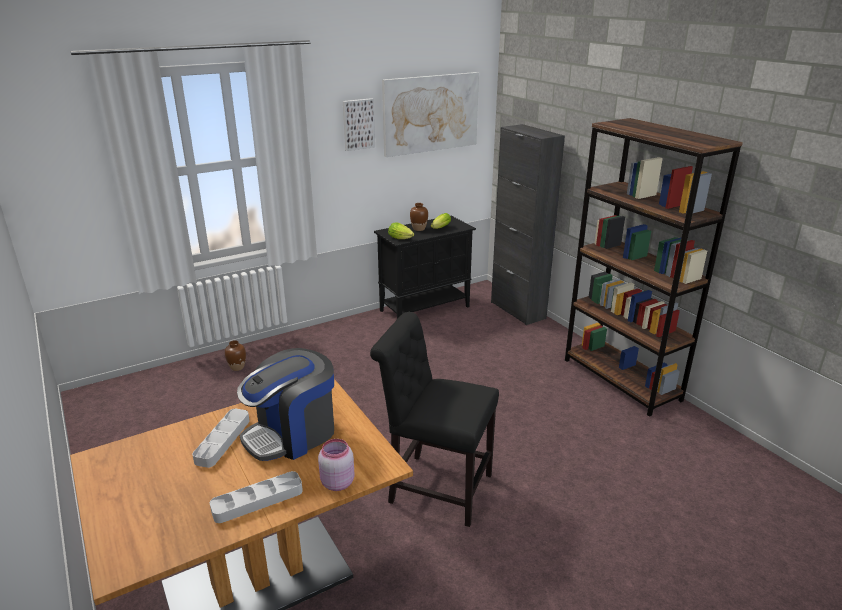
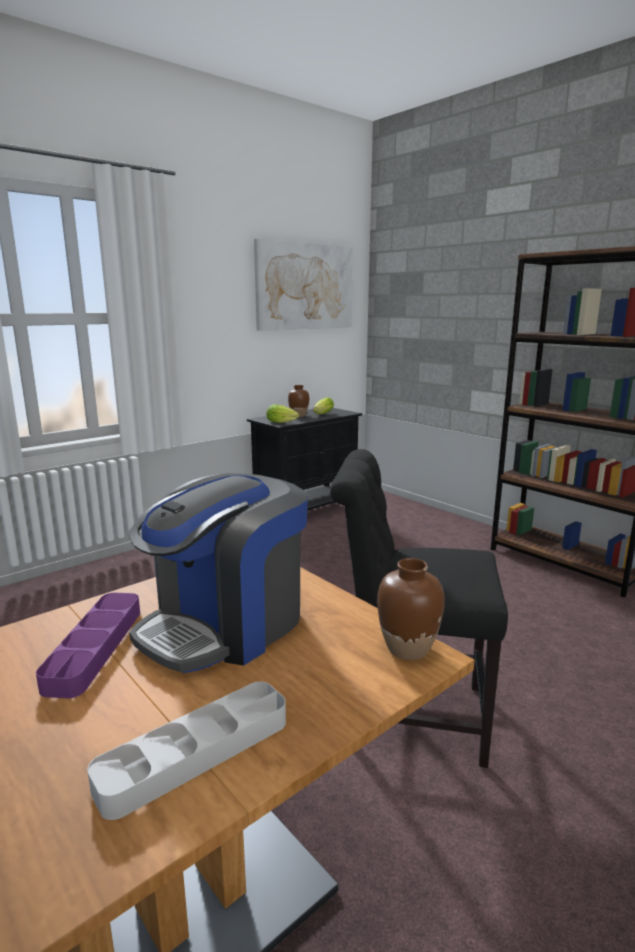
camera: 10 degrees left, 10 degrees down
(223, 440) = (95, 647): grey tray -> purple tray
(237, 367) = (81, 589): brown vase -> brown vase (407, 648)
(336, 483) = (347, 696): pink jar -> none
(358, 124) = (228, 288): picture -> none
(518, 310) = (411, 508): black cabinet -> none

